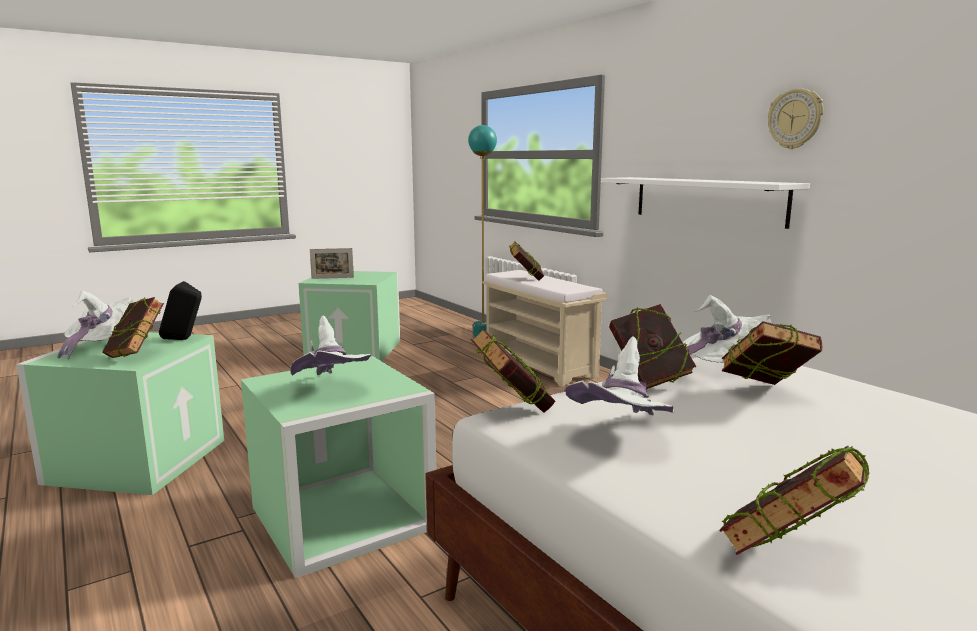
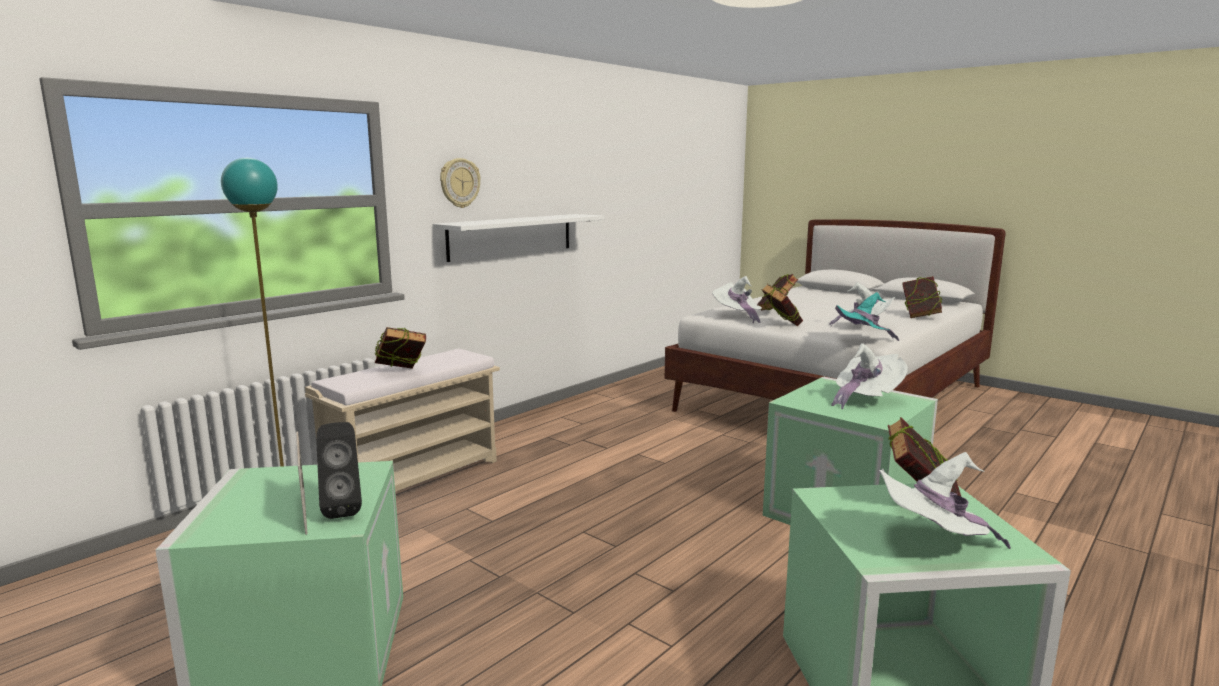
camera: 105 degrees left, 0 degrees up
(184, 339) = (833, 497): black speaker -> black speaker (343, 509)
(512, 410) = (862, 341): book -> turquoise hat
(795, 119) = (564, 168): wall clock -> wall clock (459, 183)

